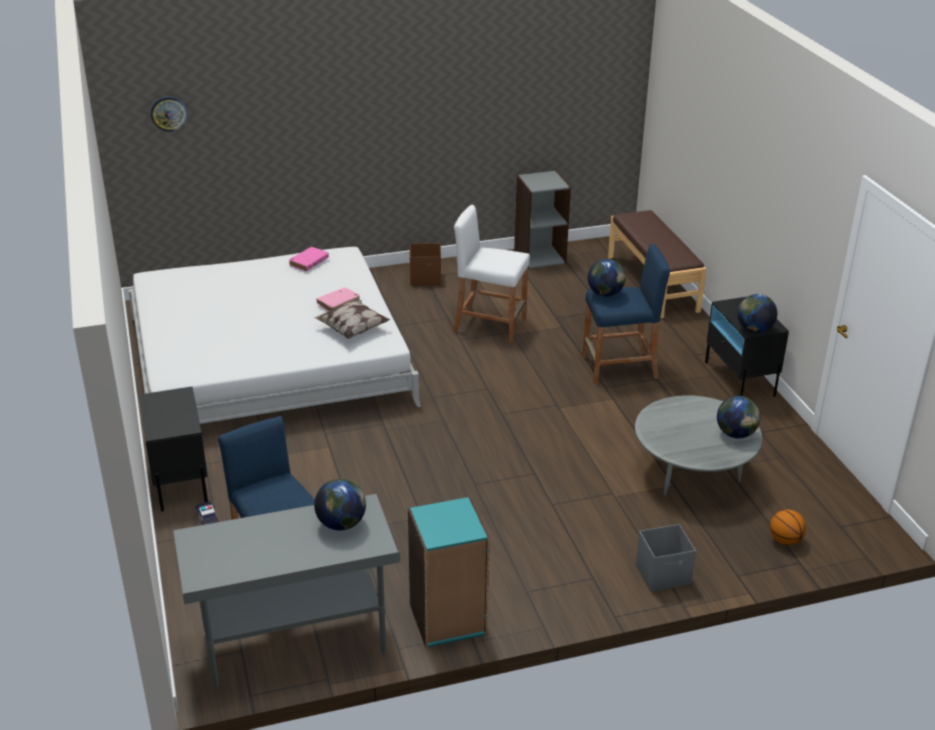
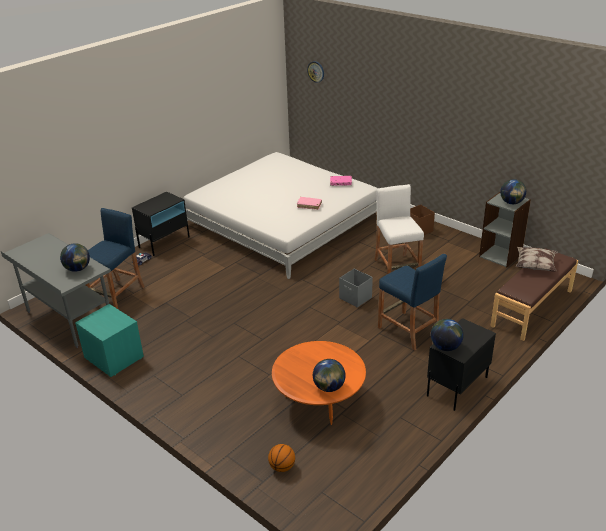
camera: 60 degrees right, 0 degrees up
(353, 329) = (290, 218): pillow -> pillow (535, 266)
(448, 620) = (113, 357): turquoise bookcase -> turquoise nightstand
(605, 294) = (404, 272): globe -> globe (511, 203)
(663, 575) = (204, 422): grey storage box -> grey storage box (355, 298)
(692, 474) = (319, 400): grey coffee table -> orange coffee table

